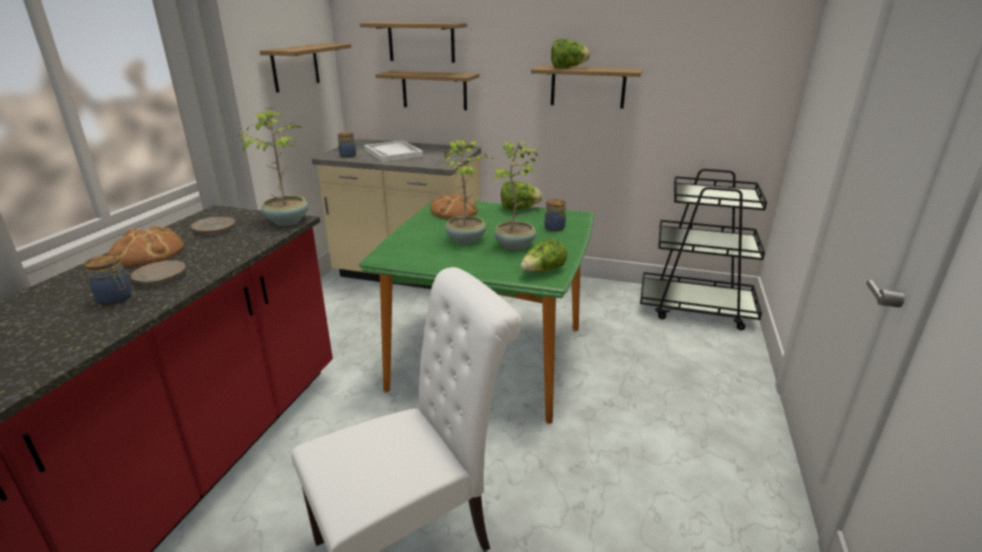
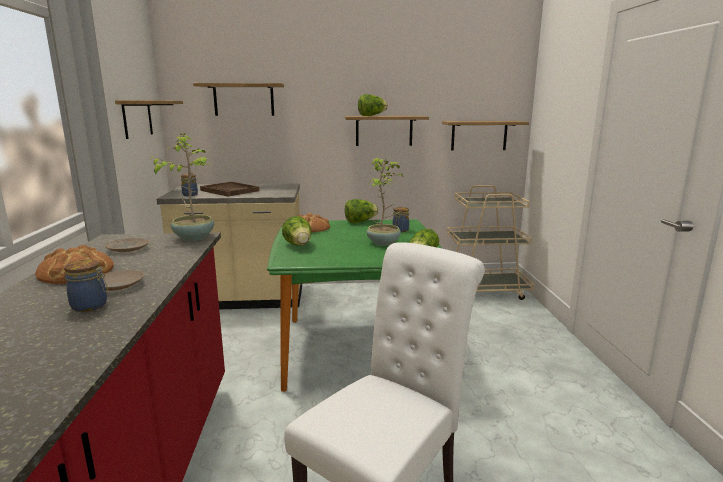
camera: 20 degrees left, 10 degrees down
(393, 153) = (230, 191): white tray -> brown tray
(418, 236) = (299, 245): none -> lettuce
(434, 90) = (256, 139): shelf -> shelf (479, 135)
(466, 239) = (341, 243): potted plant -> none
(695, 308) = (483, 291): black cart -> beige cart

